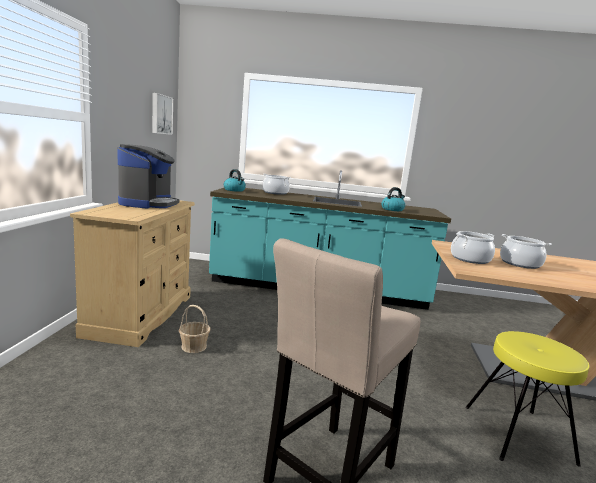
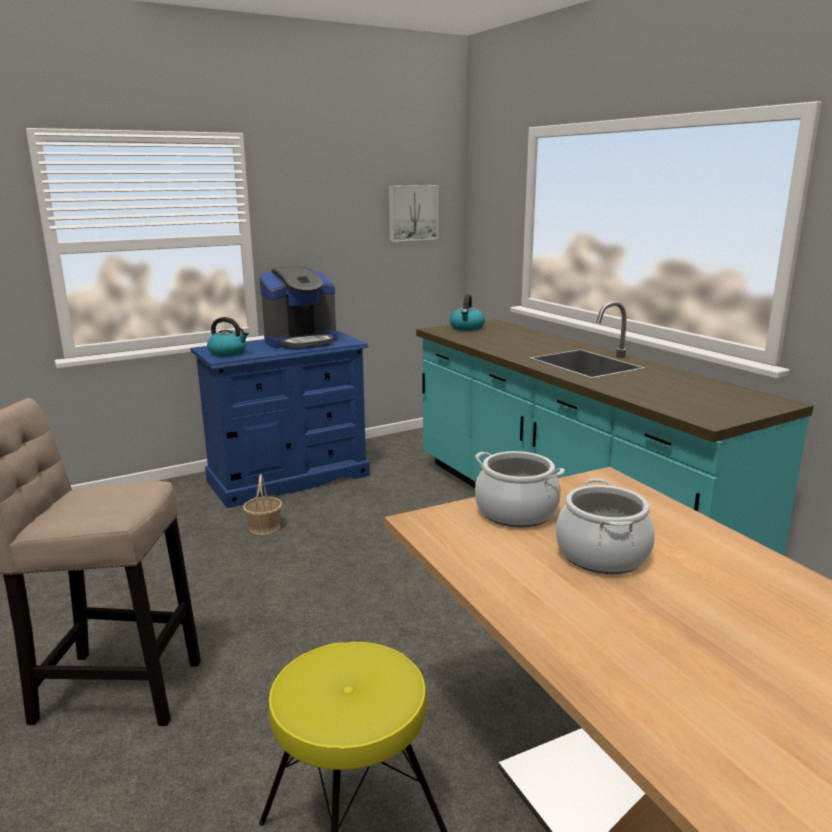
camera: 55 degrees right, 5 degrees up
(141, 314) = (289, 478): beige dresser -> blue dresser
(275, 193) = (525, 337): cooking pot -> none
(392, 209) = (641, 392): kettle -> kettle (228, 353)

